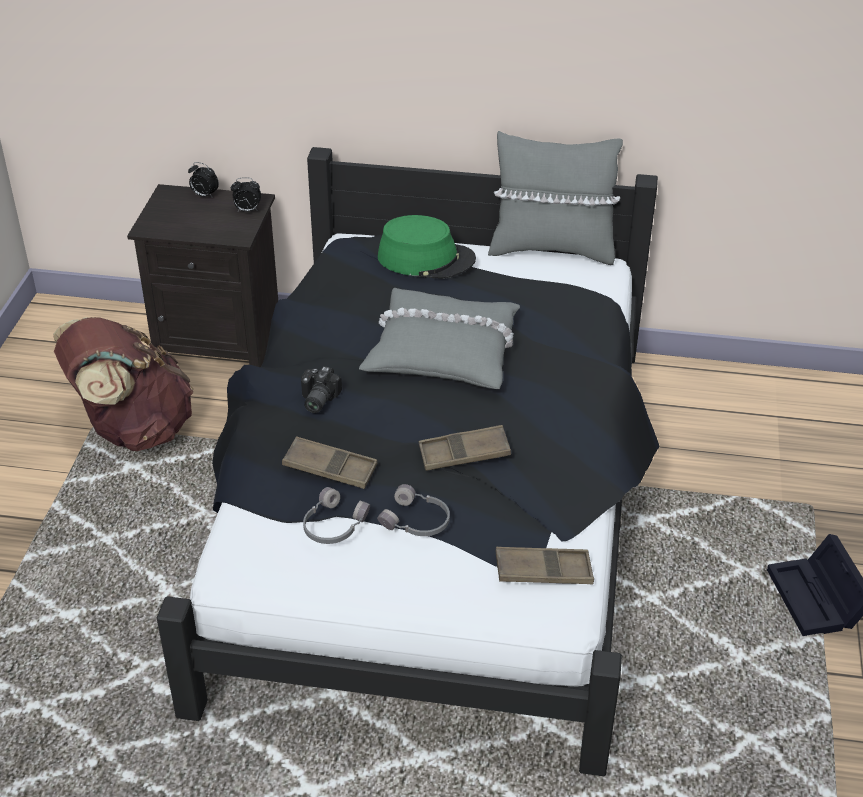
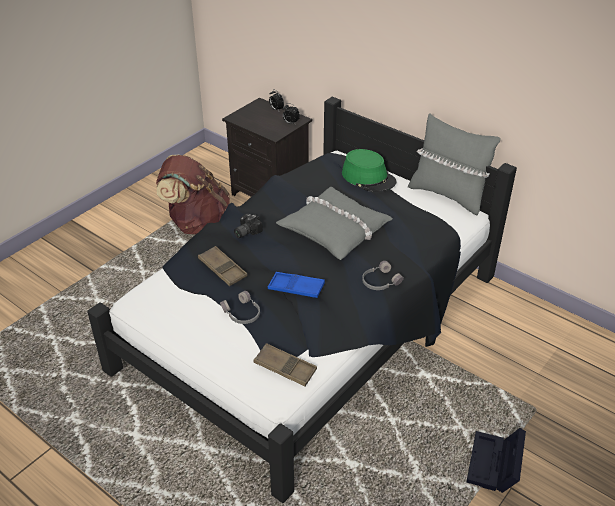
camera: 30 degrees right, 0 degrees up
(333, 525) = (198, 298): grey headphones -> grey headphones (380, 281)
(464, 454) = (296, 288): brown tray -> blue tray

